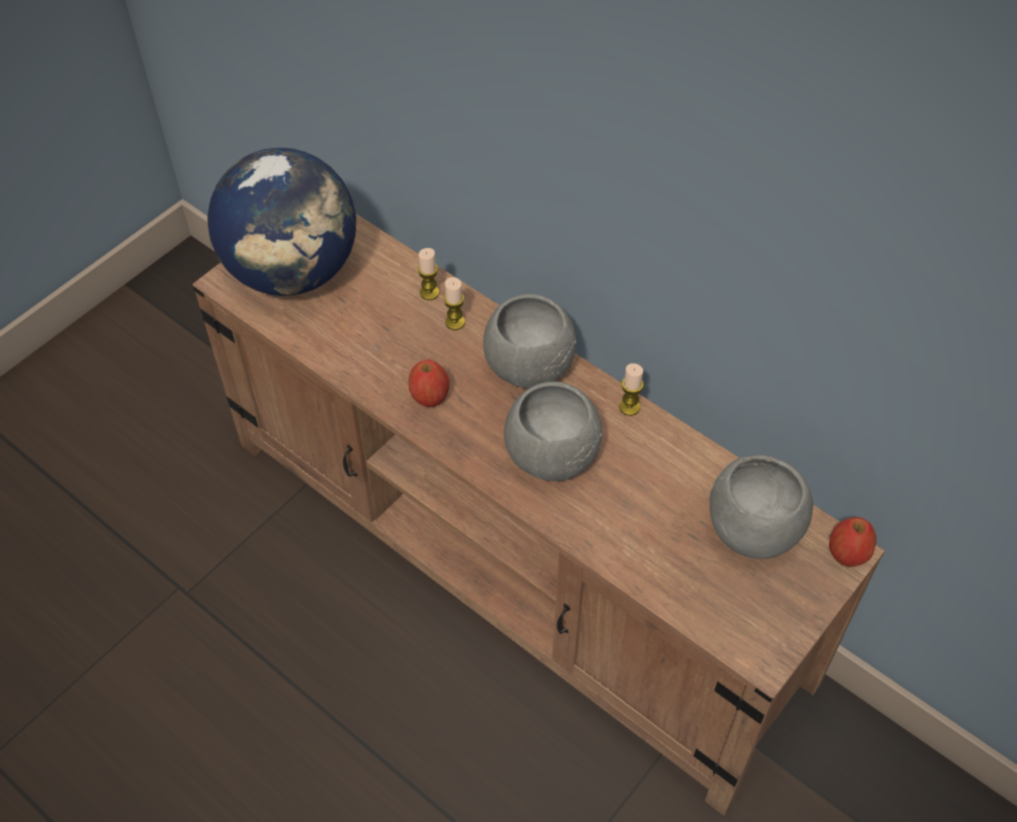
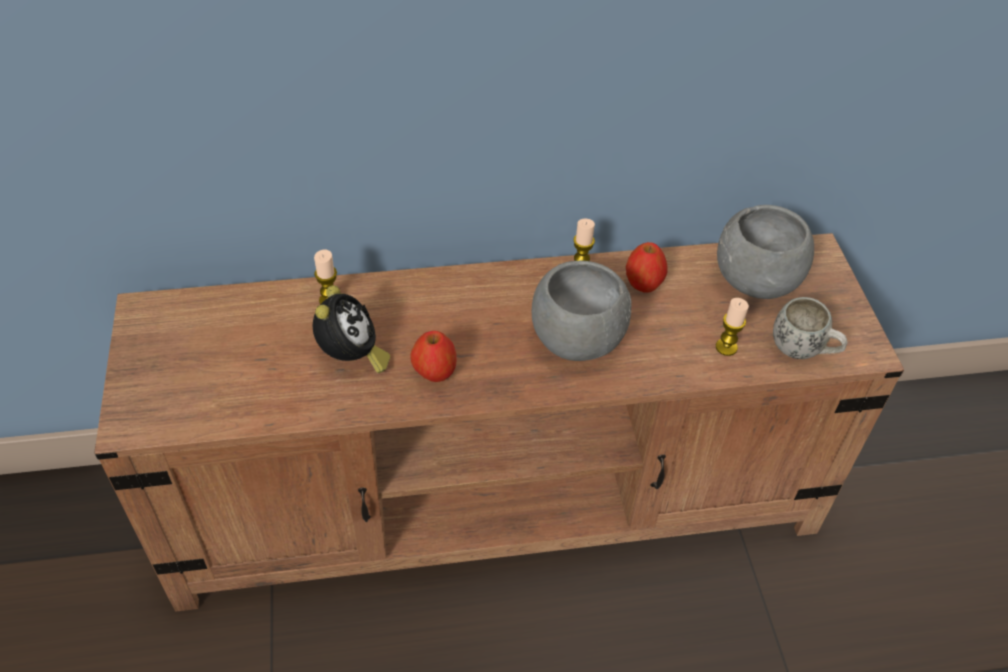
camera: 50 degrees left, 5 degrees down
(293, 272) = (186, 370): globe -> none
(393, 343) = (351, 358): none -> alarm clock
(455, 322) = (379, 306): candle -> candle (726, 347)
(529, 366) = (477, 294): grey bowl -> none
(709, 611) = (803, 351): none -> white mug
(847, 554) = (820, 251): apple -> apple (643, 284)

